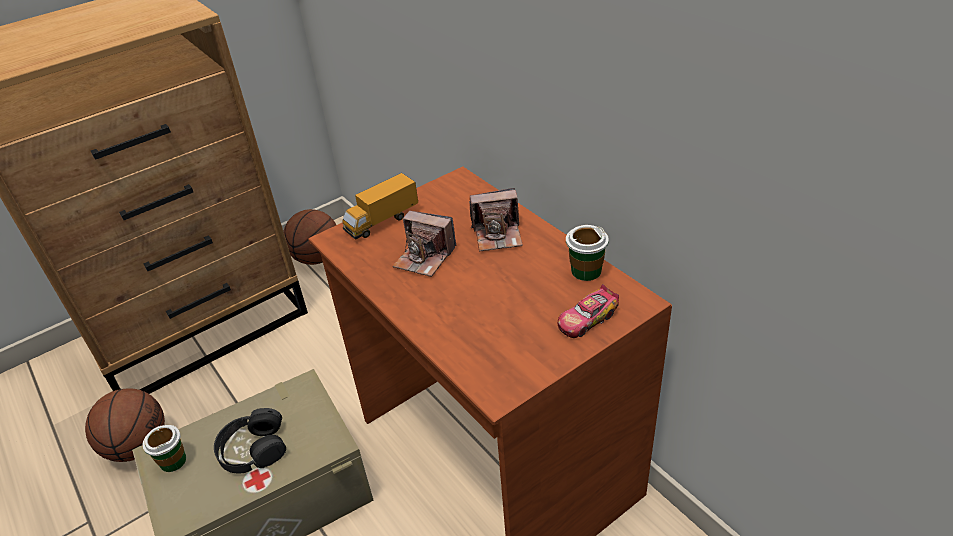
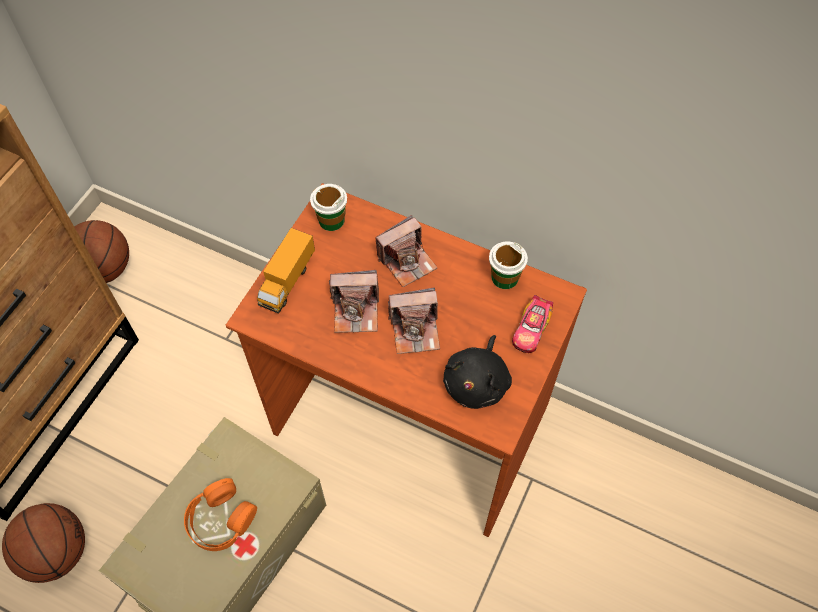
camera: 30 degrees left, 20 degrees up
(173, 461) = (150, 564): cup -> cup (331, 220)
(253, 449) = (220, 519): black headphones -> orange headphones
(468, 287) = (415, 330): none -> camera
(500, 346) = (477, 382): none -> black plush toy

